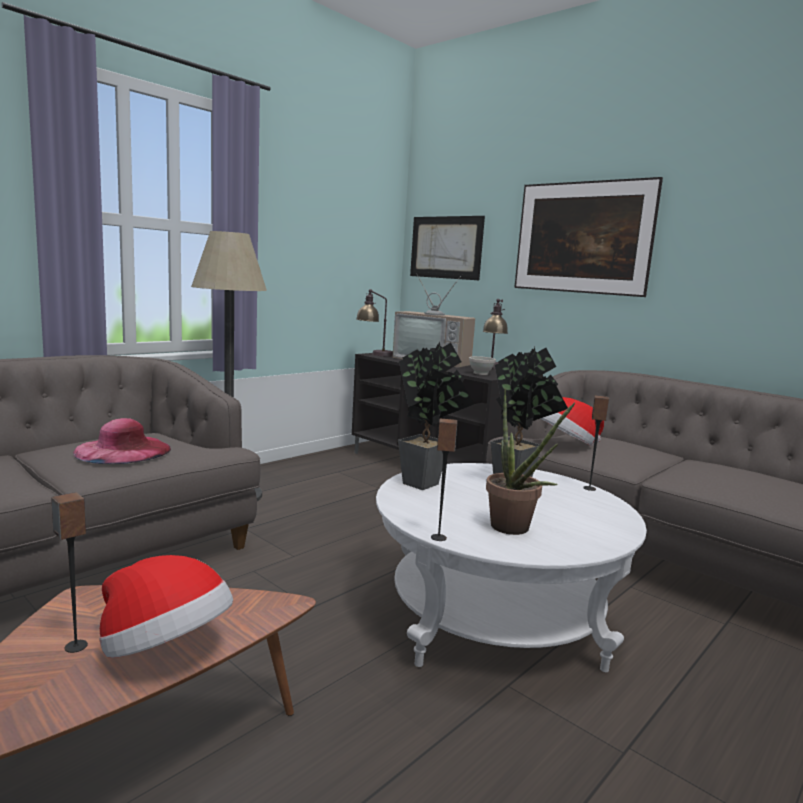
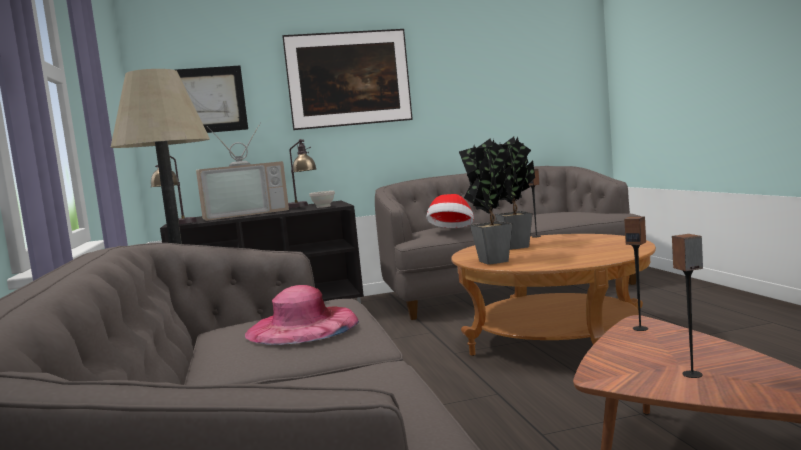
camera: 55 degrees left, 5 degrees down
(165, 649) = (701, 349): hat -> none
(439, 538) = (604, 261): speaker -> speaker (640, 328)
(495, 616) = (555, 340): white coffee table -> brown coffee table
(515, 530) = (600, 250): potted plant -> none

